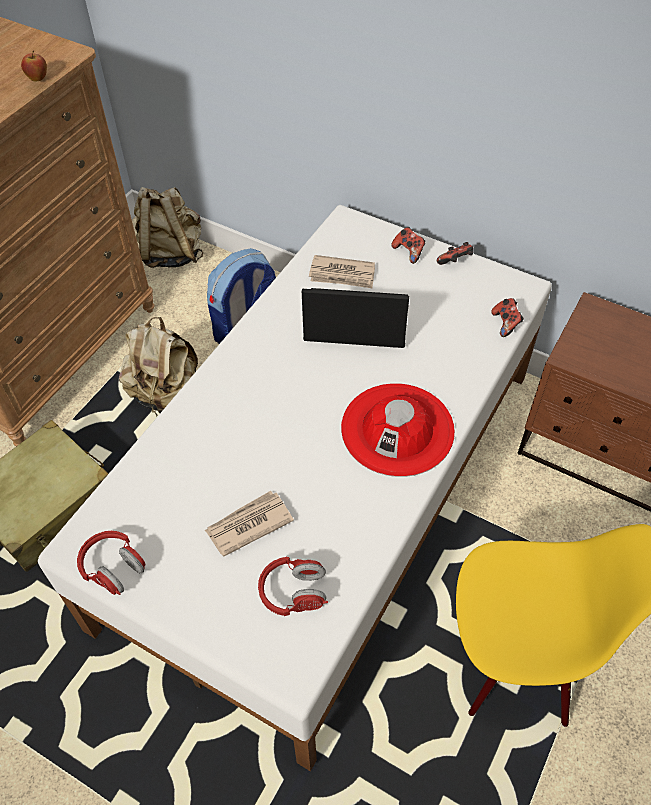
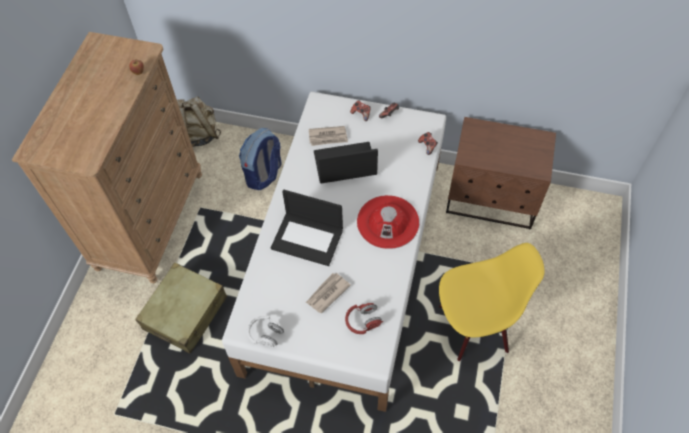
camera: 15 degrees left, 5 degrees up
(114, 568) = (265, 334): red headphones -> white headphones
(166, 395) = (230, 228): beige backpack -> none
(250, 423) = (308, 238): none -> laptop

